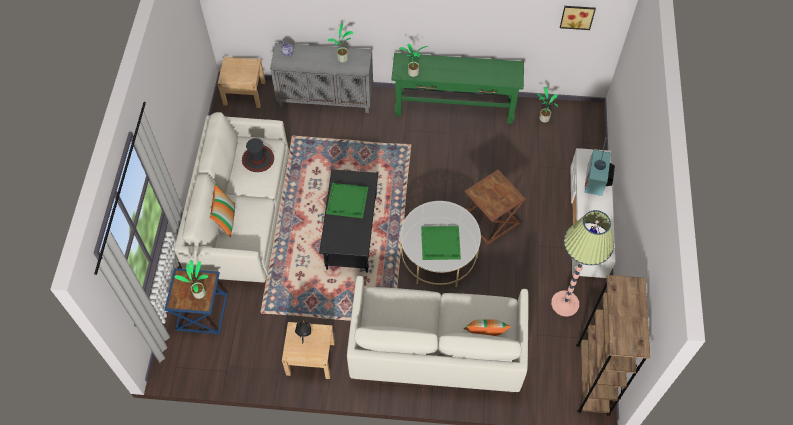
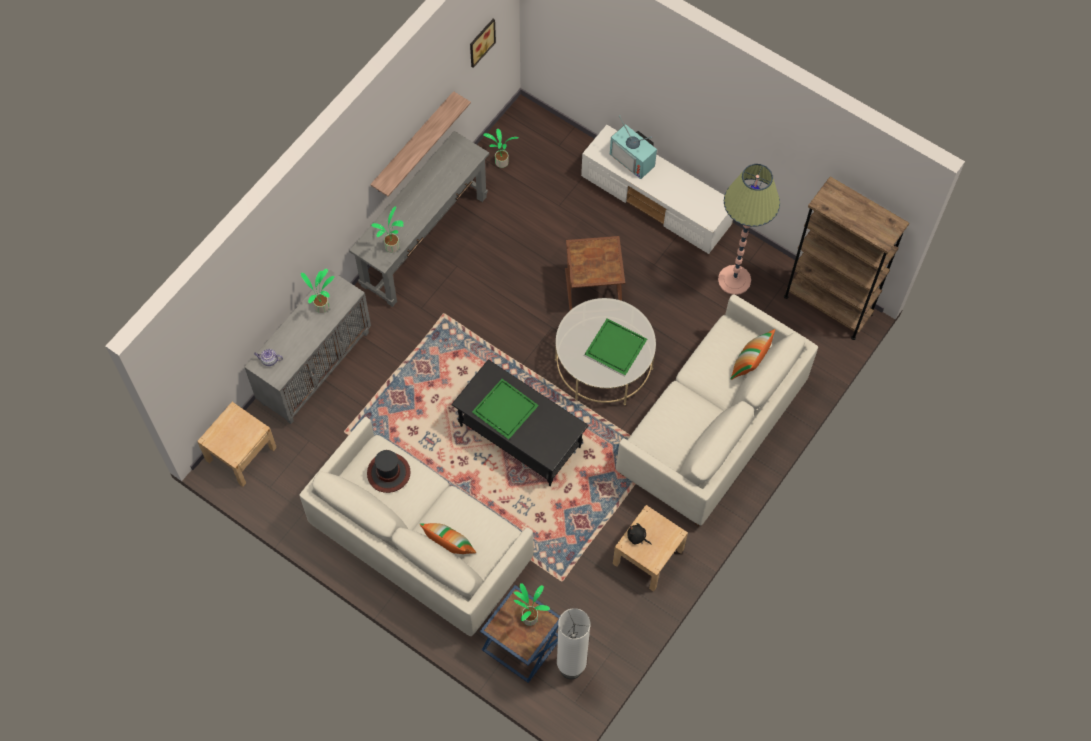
camera: 60 degrees left, 5 degrees up
(200, 351) = (571, 668): none -> white floor lamp
(454, 107) = (424, 241): green console table -> grey console table
(483, 33) = (413, 144): none -> shelf

